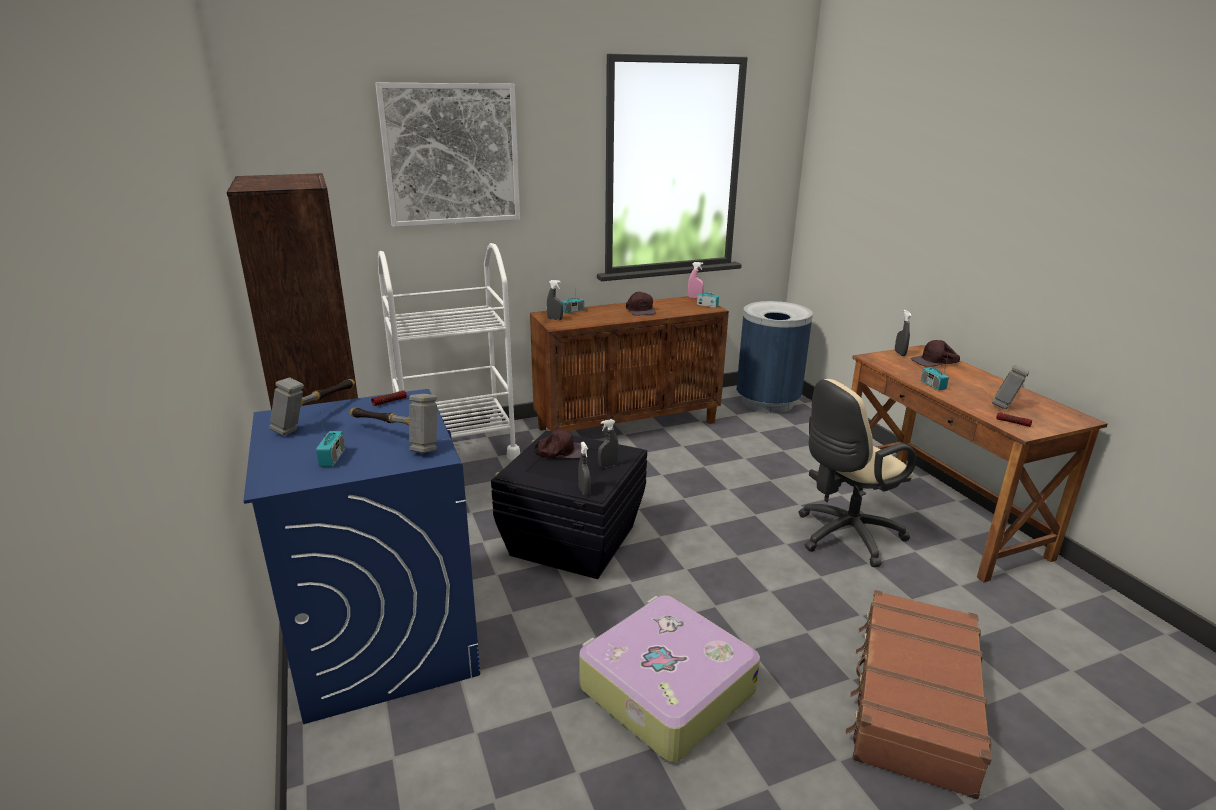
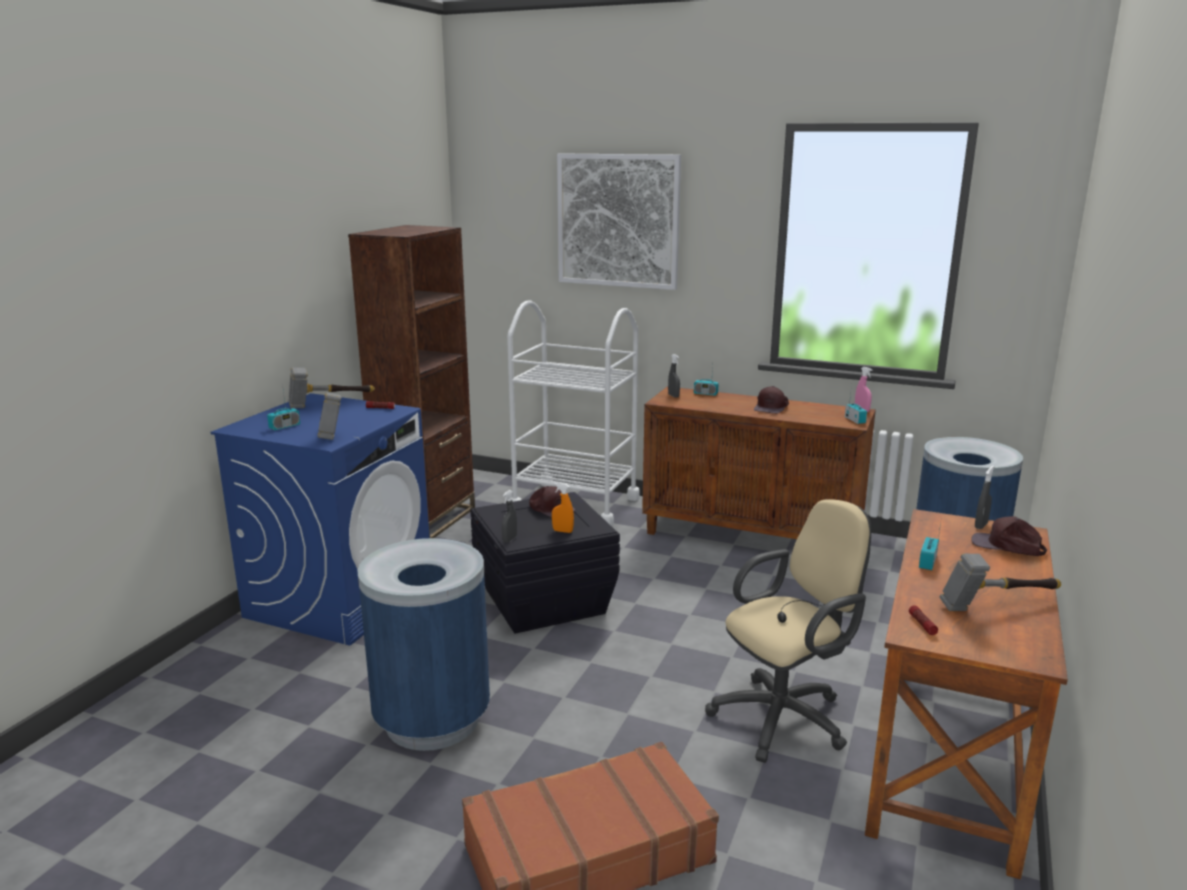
camera: 45 degrees right, 5 degrees down
(608, 465) = (562, 531): grey spray bottle -> orange spray bottle
(664, 689) = (431, 720): suitcase -> blue trash can
(843, 537) = (786, 717): beige office chair -> beige office chair turned 135 degrees clockwise

